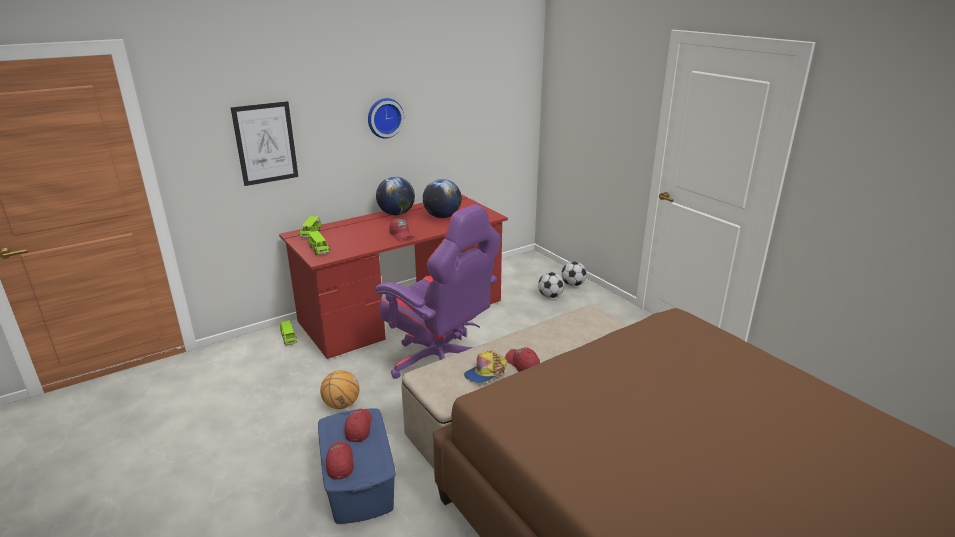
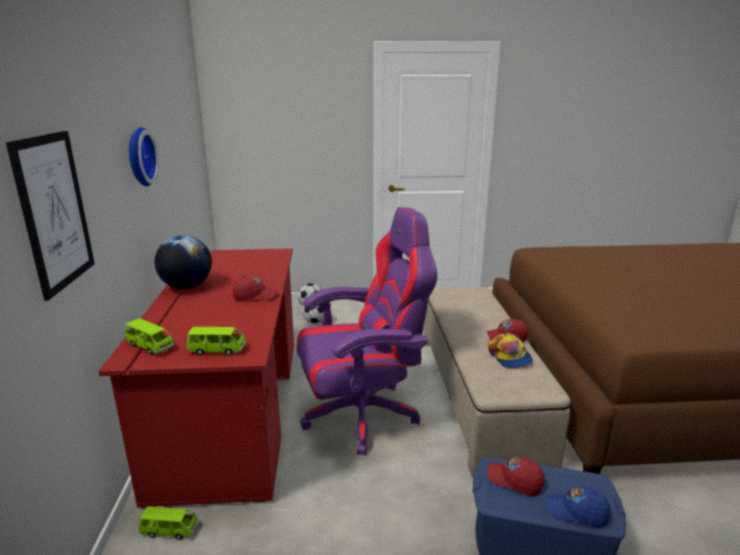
camera: 60 degrees left, 5 degrees down
(340, 463) = (576, 512): red cap -> blue cap
(341, 405) = (383, 515): basketball -> none
(442, 217) = (240, 269): globe -> none

